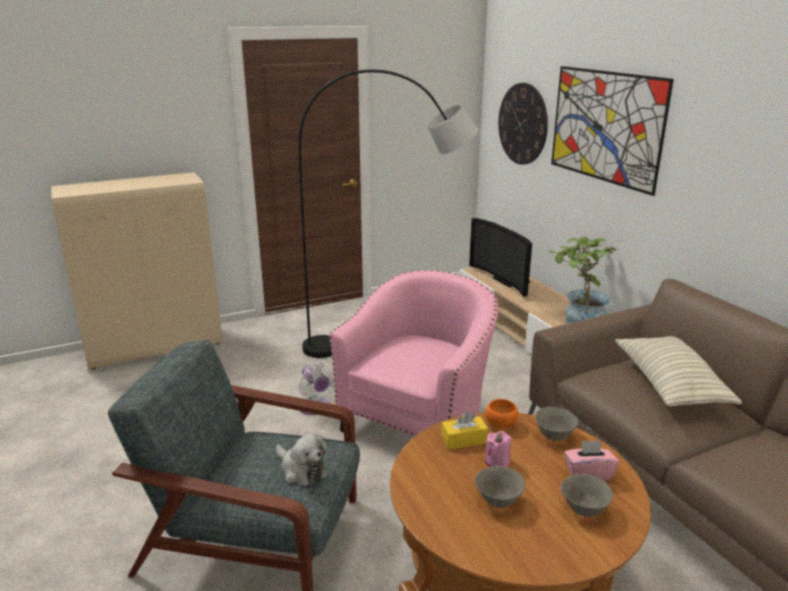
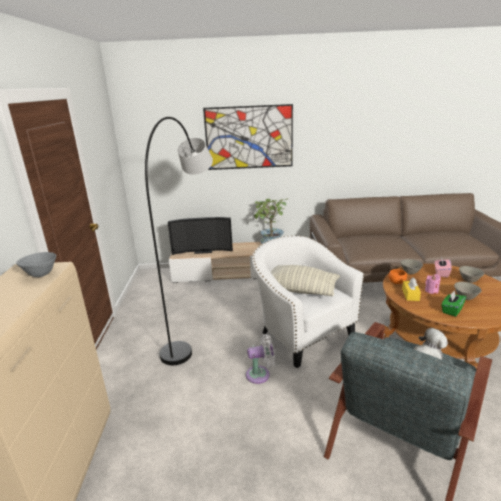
camera: 65 degrees left, 0 degrees up
(176, 181) = (41, 274): none -> grey bowl
(419, 422) = (301, 333): pink armchair -> white armchair
(438, 484) = (451, 310): none -> green tissue box
(522, 124) = (172, 151): wall clock -> none
(669, 385) = (374, 239): pillow -> pillow (299, 289)

